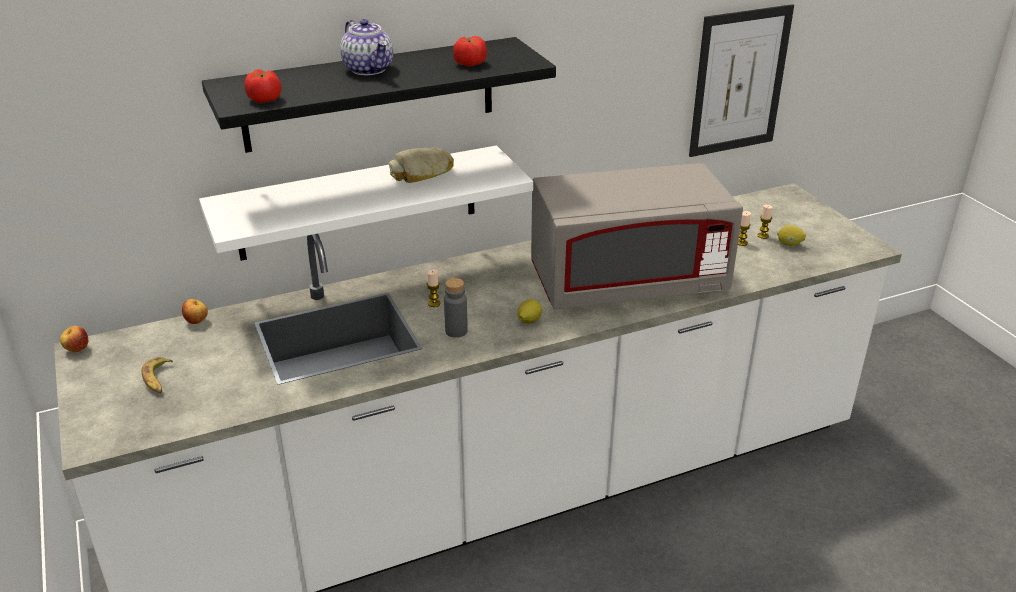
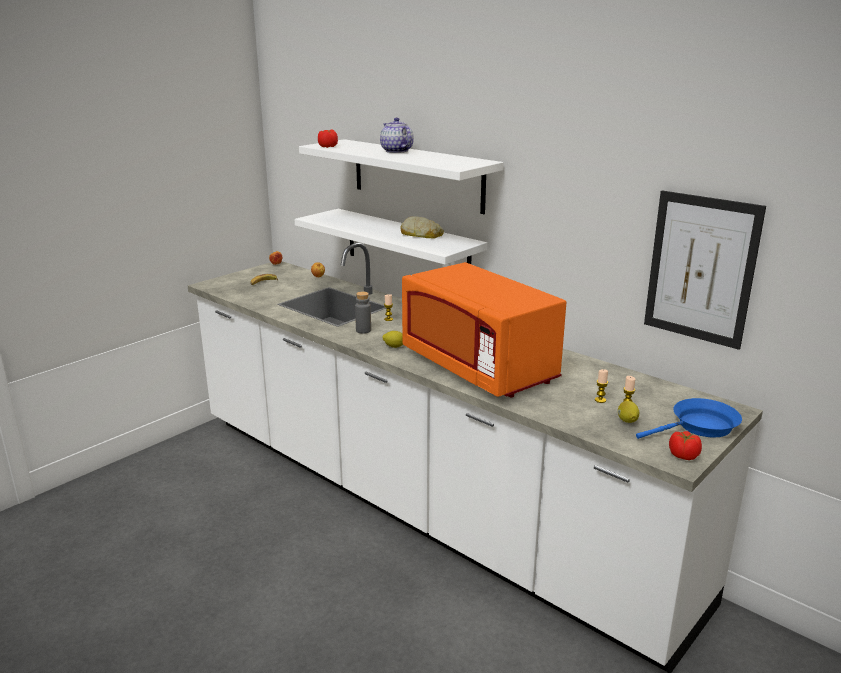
camera: 65 degrees right, 10 degrees down
(369, 69) = (396, 151): teapot -> teapot turned 120 degrees clockwise
(370, 94) = (417, 175): black shelf -> white shelf
(469, 63) = (434, 160): tomato -> tomato (683, 455)
(628, 283) = (478, 367): grey microwave -> orange microwave
(813, 218) = (700, 427): none -> blue frying pan

